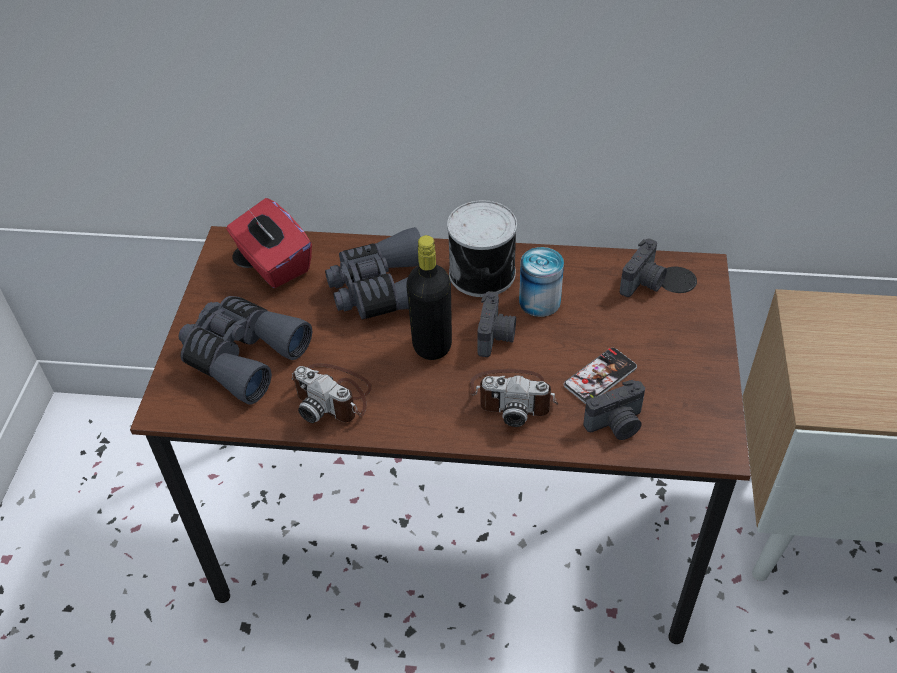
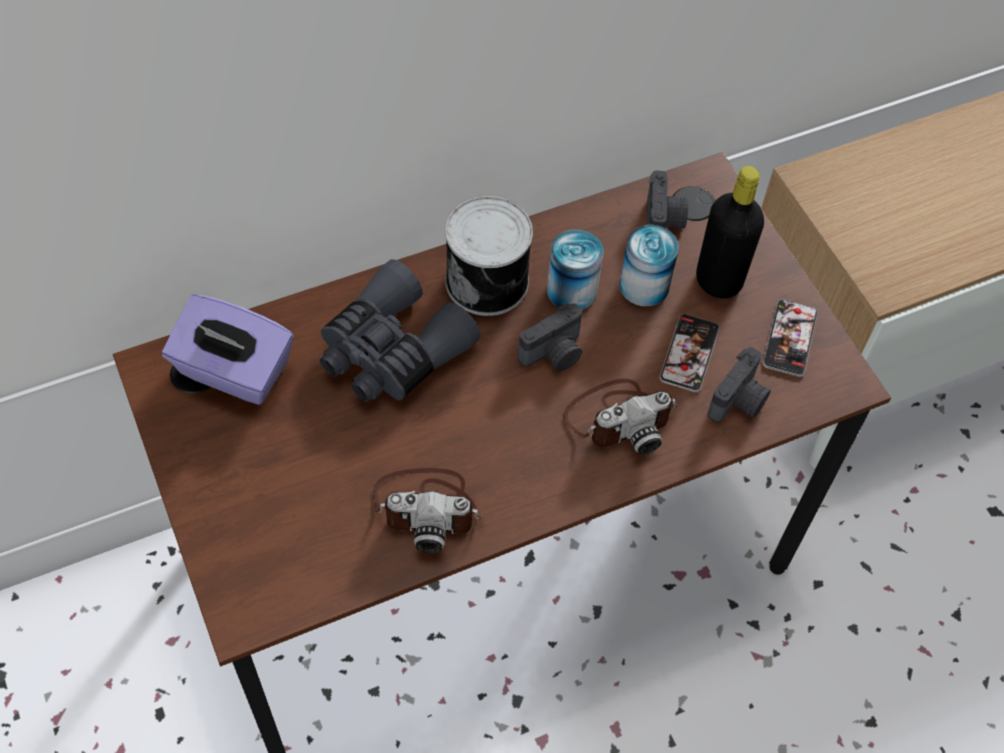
camera: 35 degrees left, 10 degrees up
(242, 355) = (285, 507): grey binoculars -> none
(273, 263) = (233, 371): red tissue box -> purple tissue box
(432, 345) = (493, 396): black bottle -> black bottle (718, 281)
(496, 336) = (554, 354): camera -> camera turned 75 degrees clockwise
(597, 318) = (644, 286): none -> can
(690, 398) = (789, 338): none -> phone

